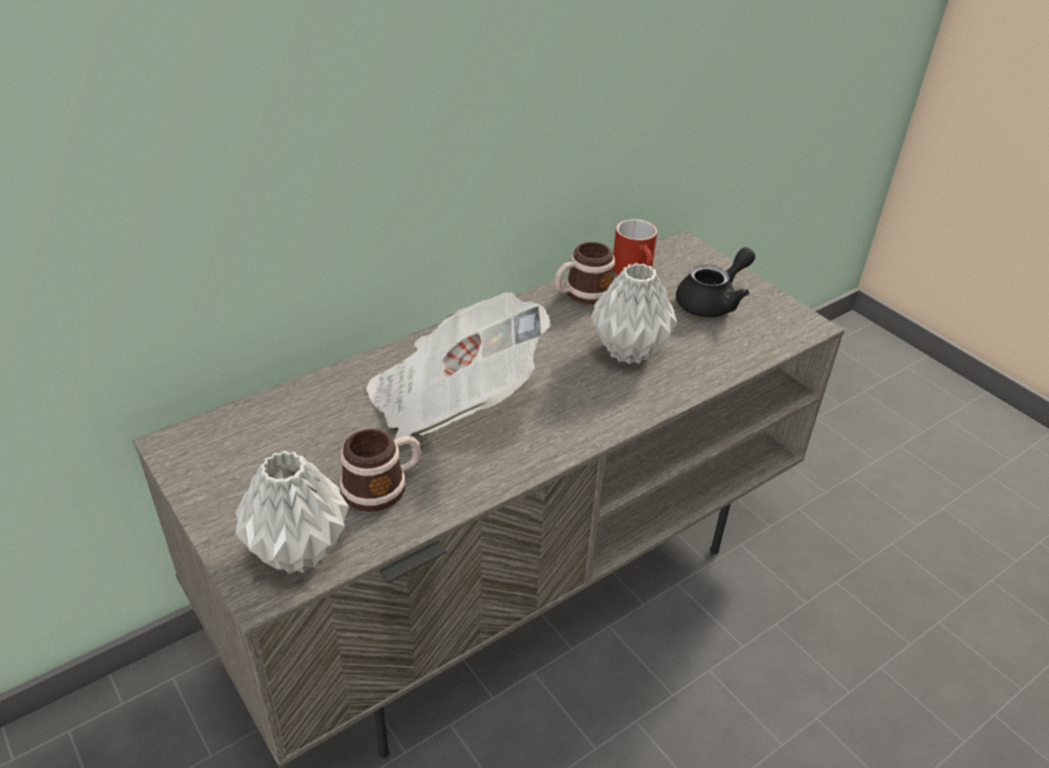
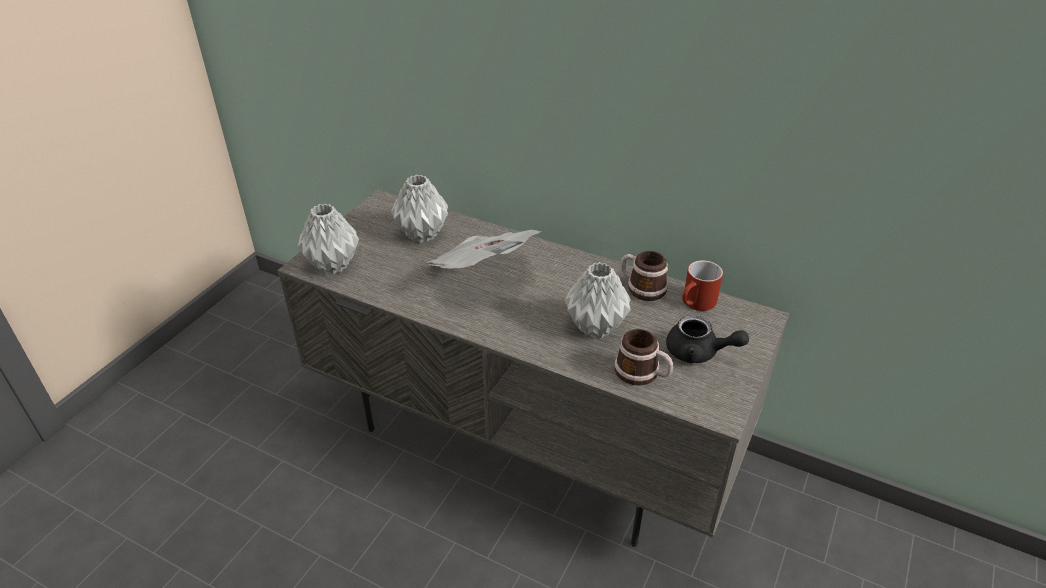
camera: 65 degrees right, 0 degrees up
(312, 428) = (423, 234): none -> grey vase
(383, 486) = (394, 273): mug -> mug (642, 374)

